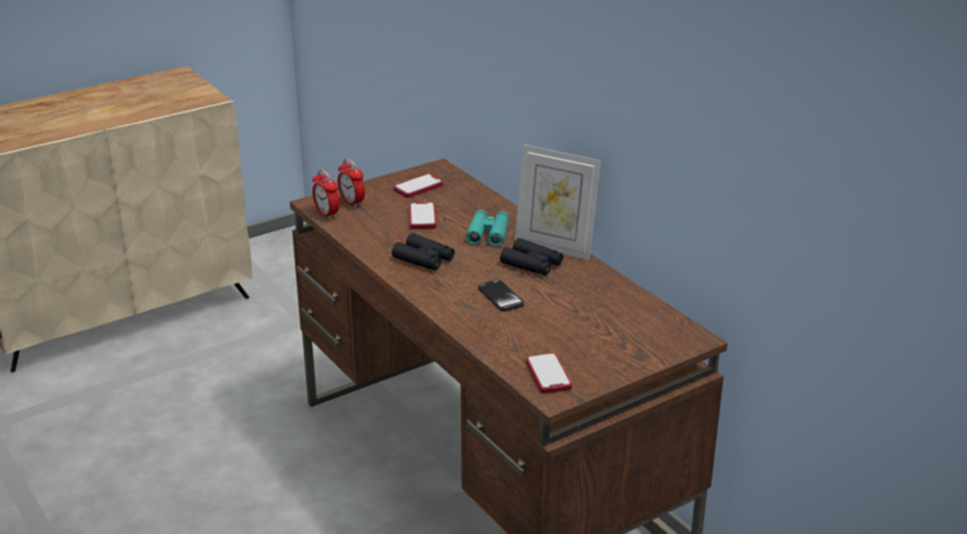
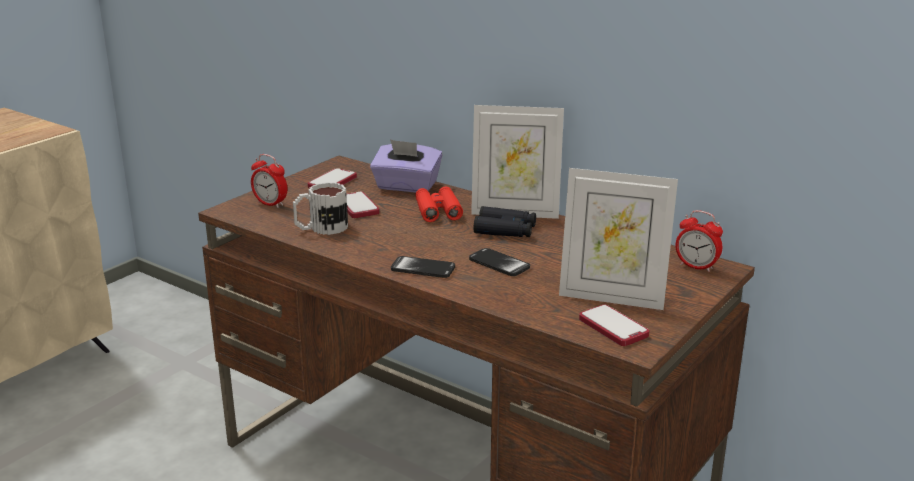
camera: 20 degrees left, 5 degrees down
(327, 214) = (250, 218): alarm clock -> alarm clock (696, 267)
(377, 234) = (321, 228): none -> mug
(424, 259) = (389, 242): black binoculars -> none
(433, 290) = (423, 269): none -> phone
(479, 203) = (406, 186): none -> purple tissue box
(488, 233) = (438, 211): turquoise binoculars -> red binoculars
(570, 347) = (612, 297): none -> picture frame

